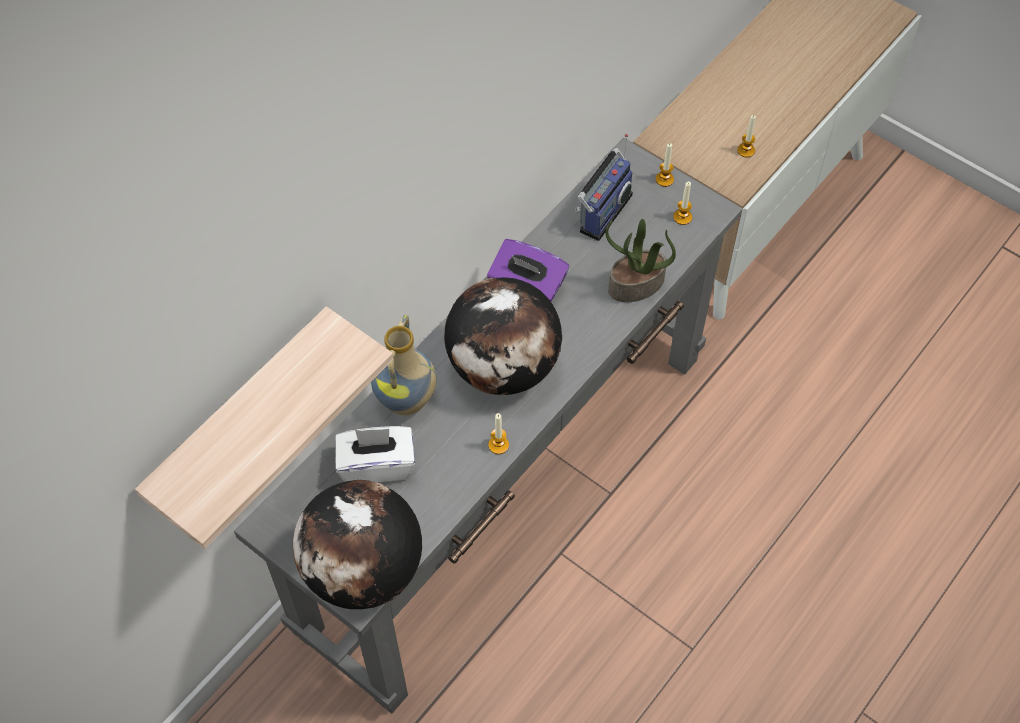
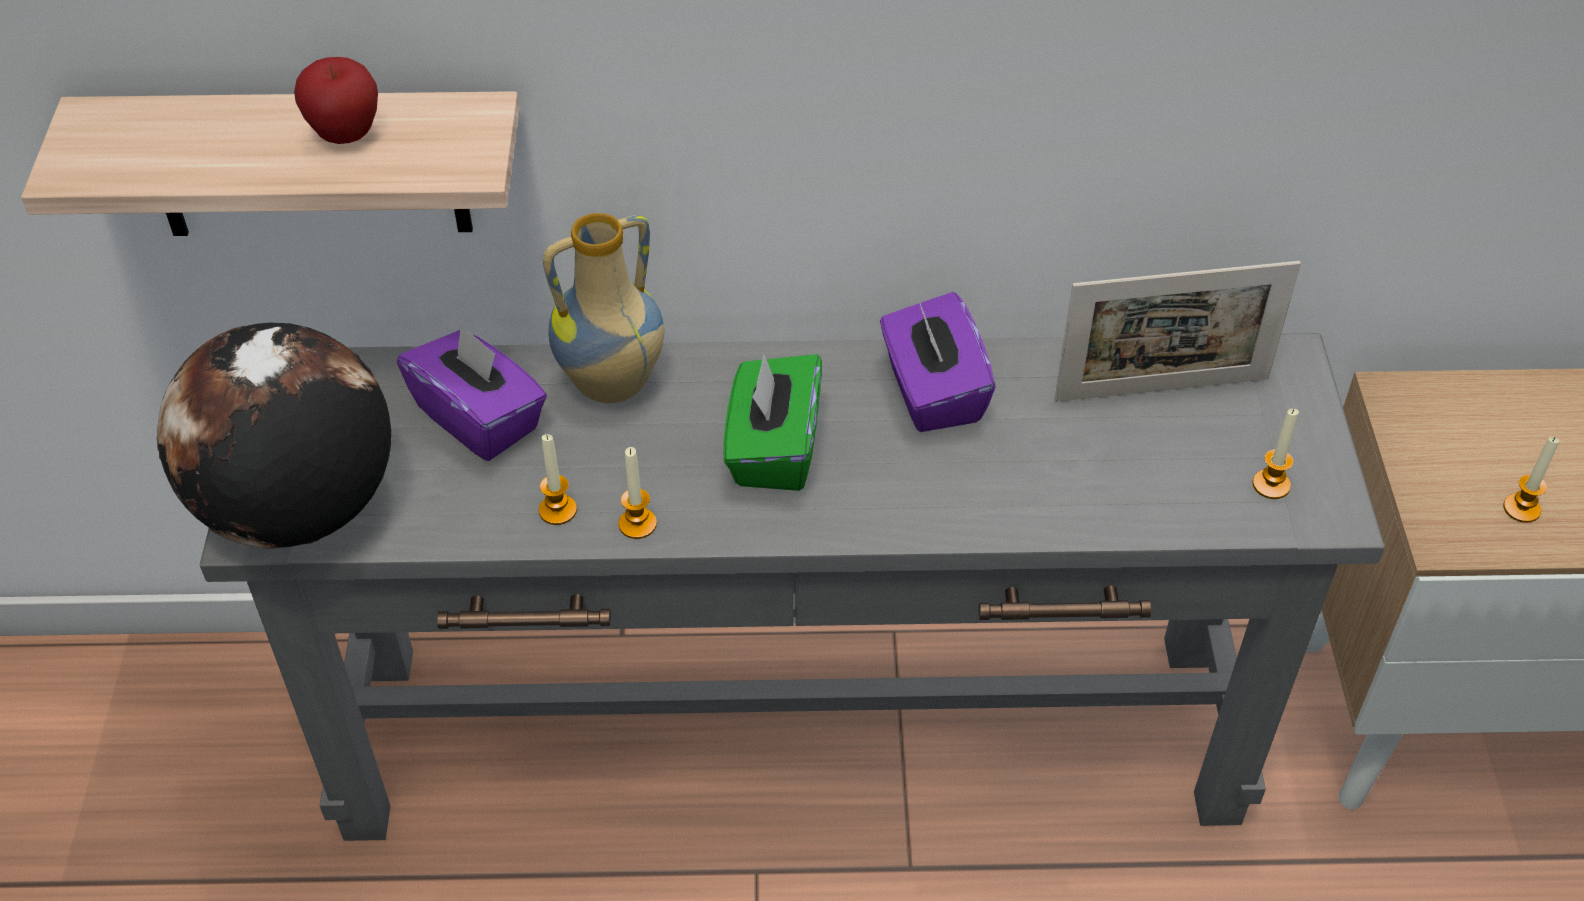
camera: 50 degrees right, 10 degrees down
(292, 388) = (346, 135): none -> apple
(377, 465) = (480, 419): white tissue box -> purple tissue box
(504, 367) = (773, 450): globe -> green tissue box
(602, 211) = (1161, 389): radio -> picture frame
(636, 286) = (1082, 507): potted plant -> none
(664, 179) = (1309, 422): candle -> candle (557, 510)

